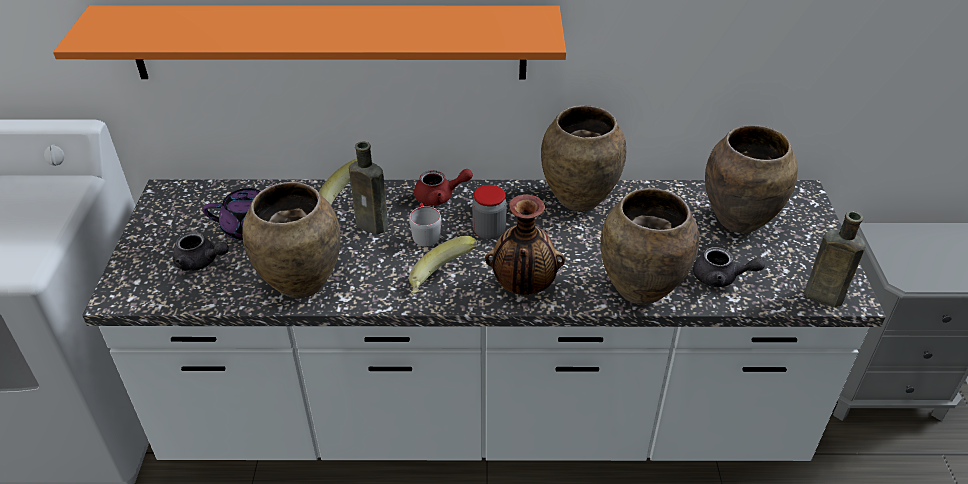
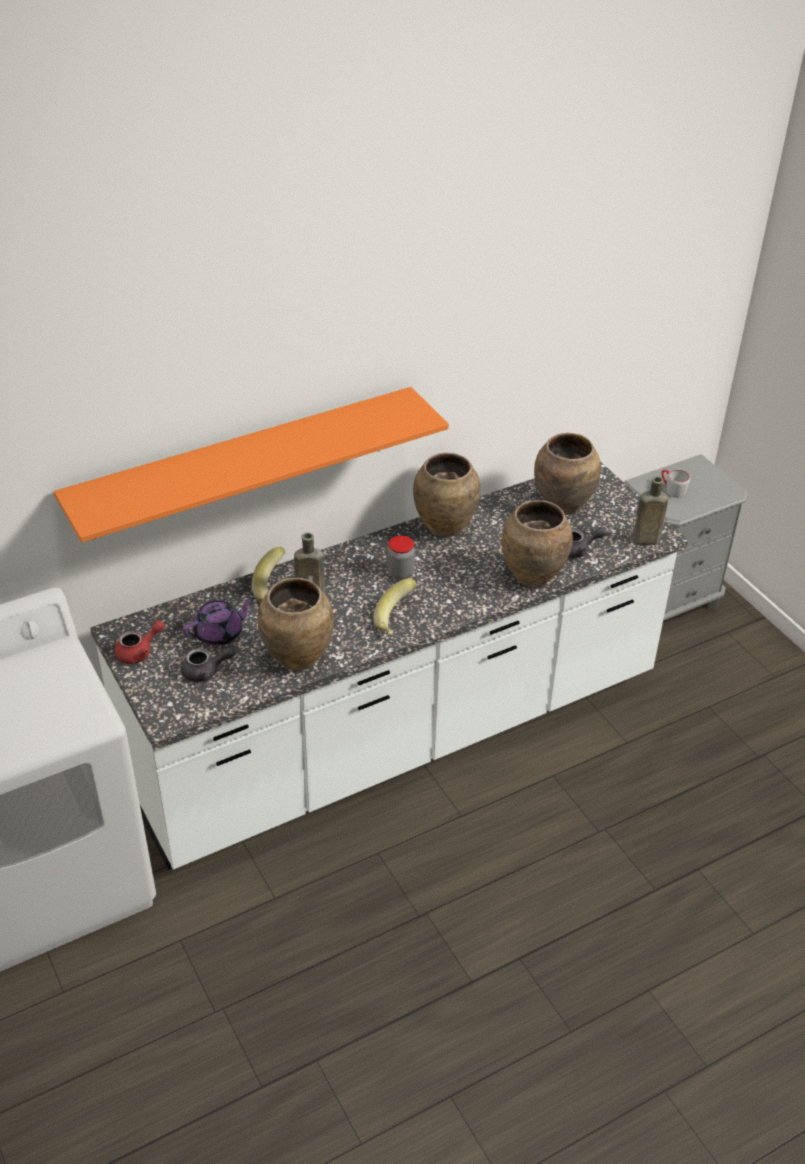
camera: 30 degrees left, 0 degrees up
(424, 233) = (355, 590): grey mug -> grey mug (672, 489)
(440, 196) = (342, 559): red teapot -> red teapot (139, 652)
(523, 286) = (455, 603): vase -> none

